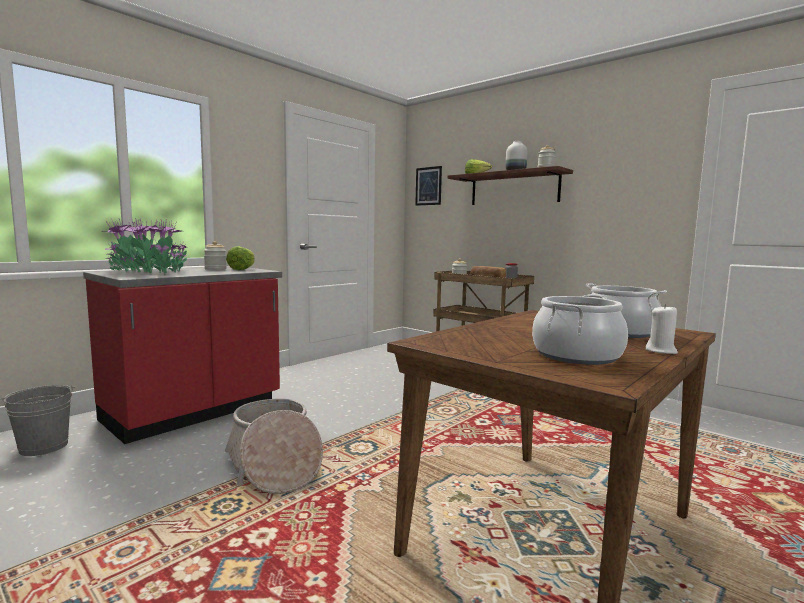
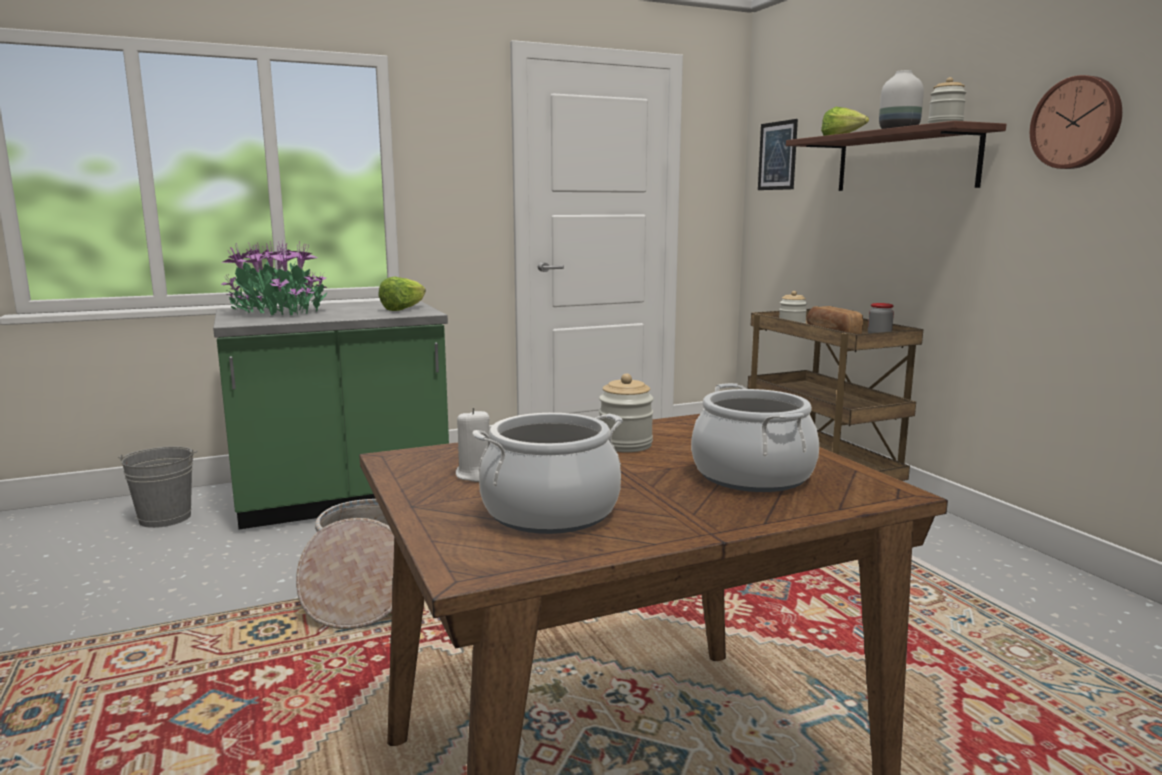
camera: 25 degrees right, 5 degrees up
(194, 412) = (342, 500): red counter -> green counter
(215, 269) = (372, 307): jar -> jar (625, 445)
(611, 170) = (1077, 123): none -> wall clock
(661, 351) = (714, 523): white candle -> white candle (476, 475)

